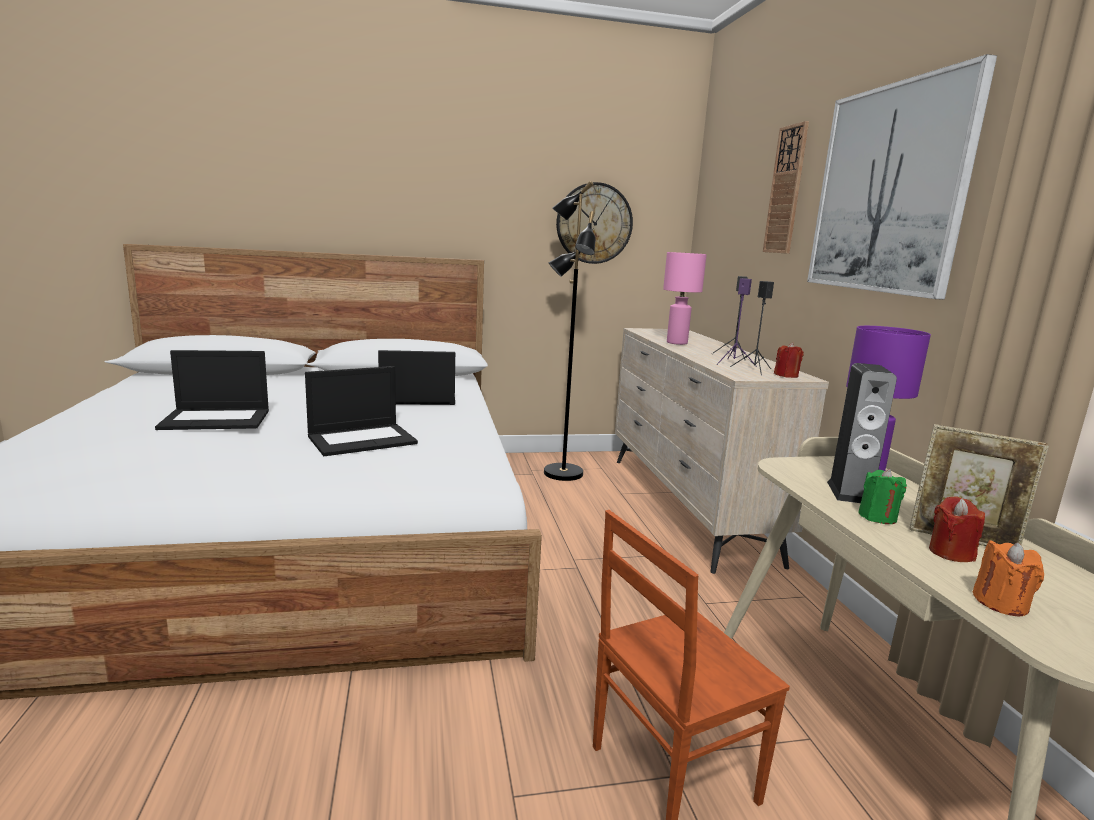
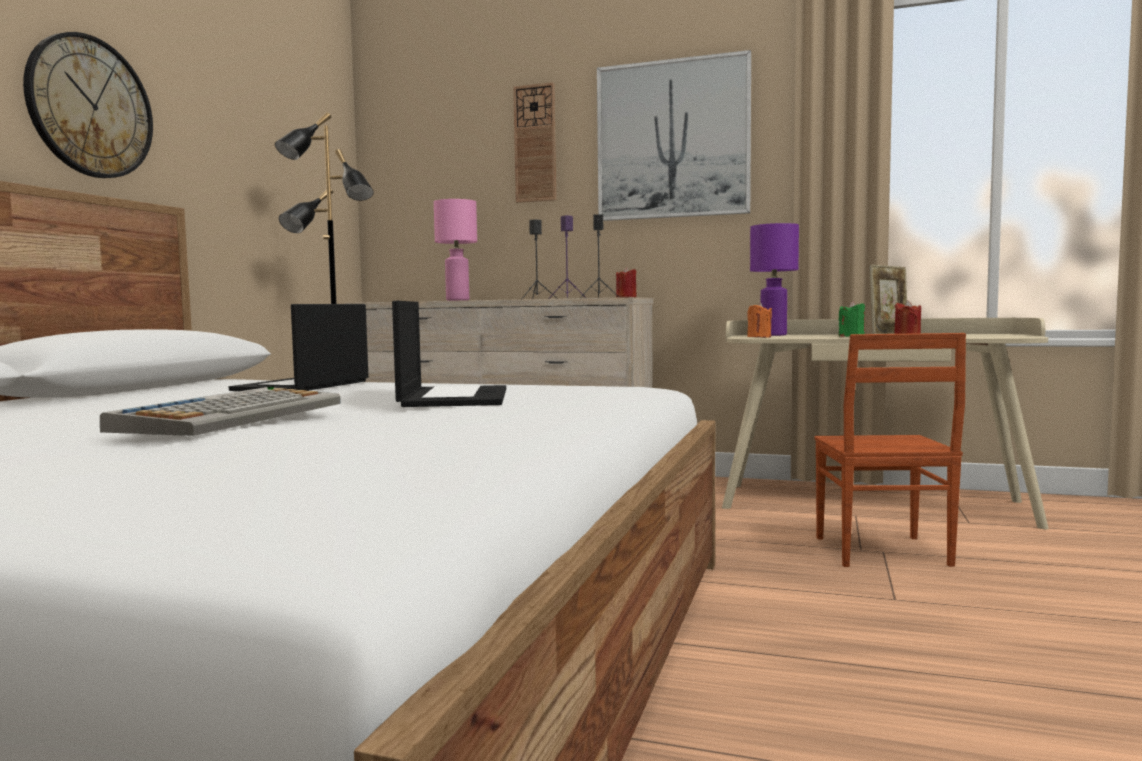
camera: 60 degrees left, 10 degrees down
(217, 419) = (234, 416): laptop -> keyboard
(594, 223) = (280, 173): wall clock -> wall clock (90, 107)
(849, 493) = (808, 336): speaker -> none
(1000, 603) = (969, 337): orange candle -> orange candle (759, 337)

